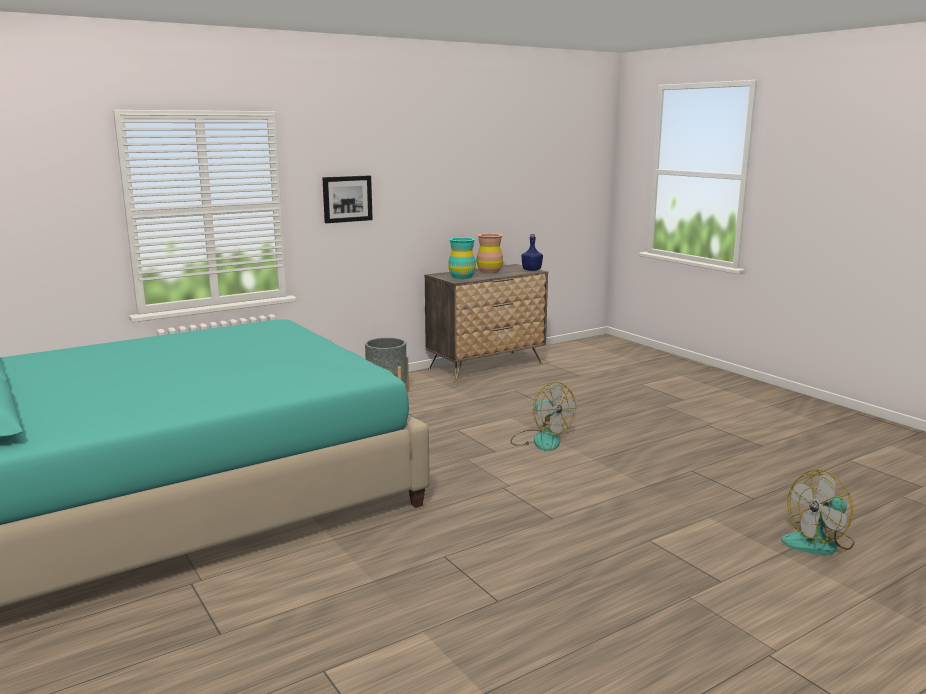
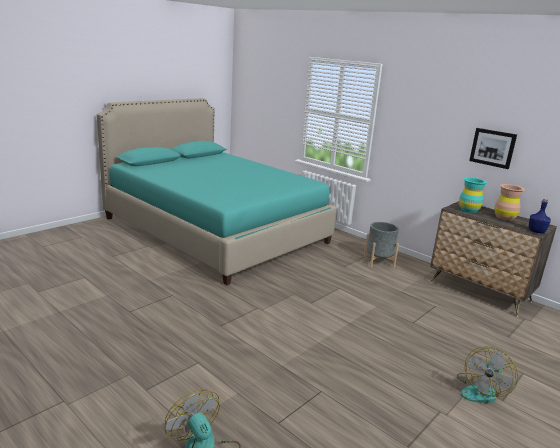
camera: 75 degrees right, 5 degrees up
(347, 199) = (414, 128): picture -> picture (492, 148)
(540, 440) = (341, 319): fan -> fan (481, 390)

